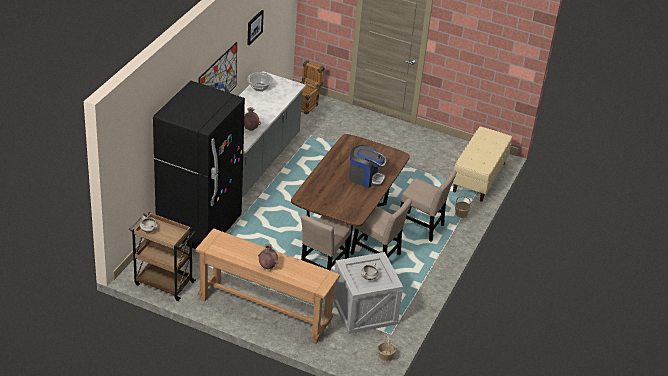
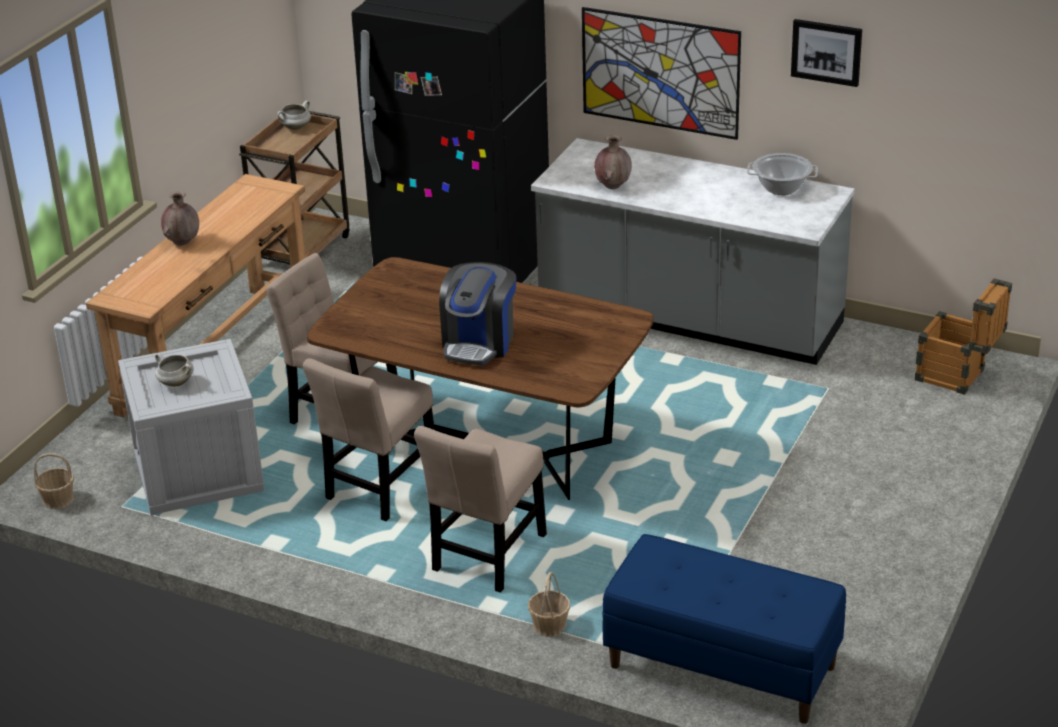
camera: 95 degrees right, 5 degrees down
(479, 178) = (720, 667): beige bench -> blue bench

